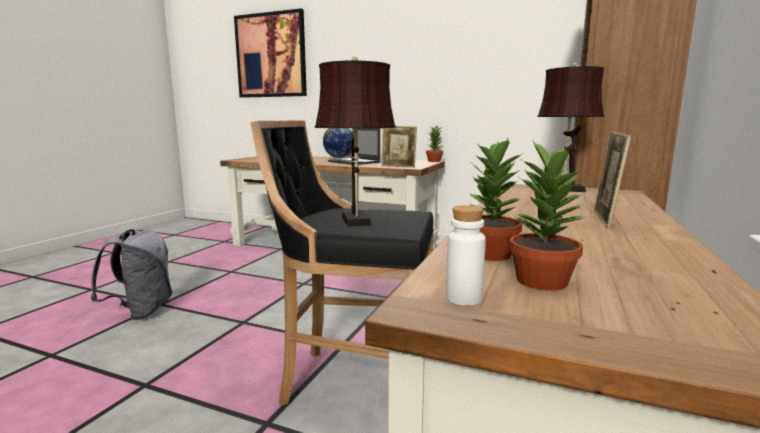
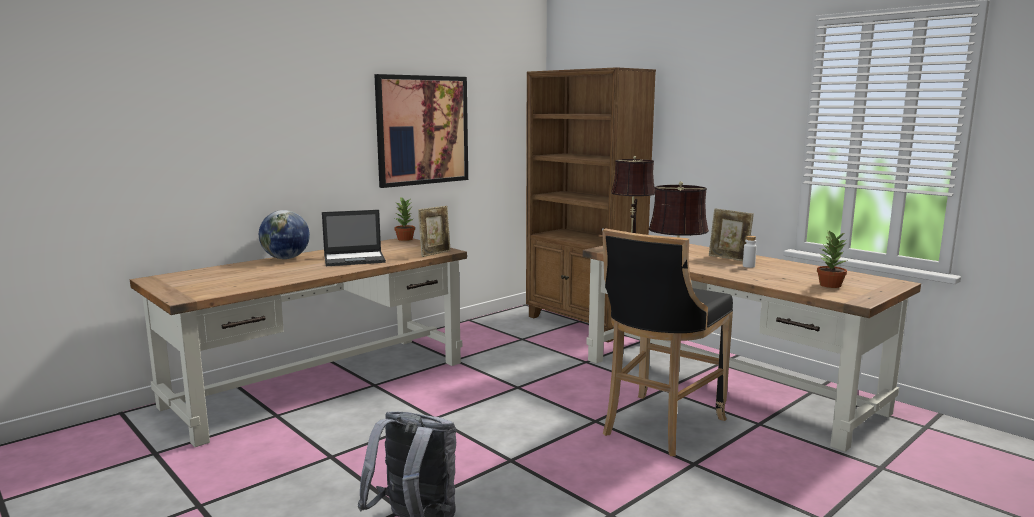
camera: 65 degrees left, 0 degrees up
(271, 55) = (116, 101): picture -> picture (422, 130)
(463, 298) = (849, 296): white bottle -> white bottle (748, 266)
(489, 254) = (791, 284): potted plant -> none

